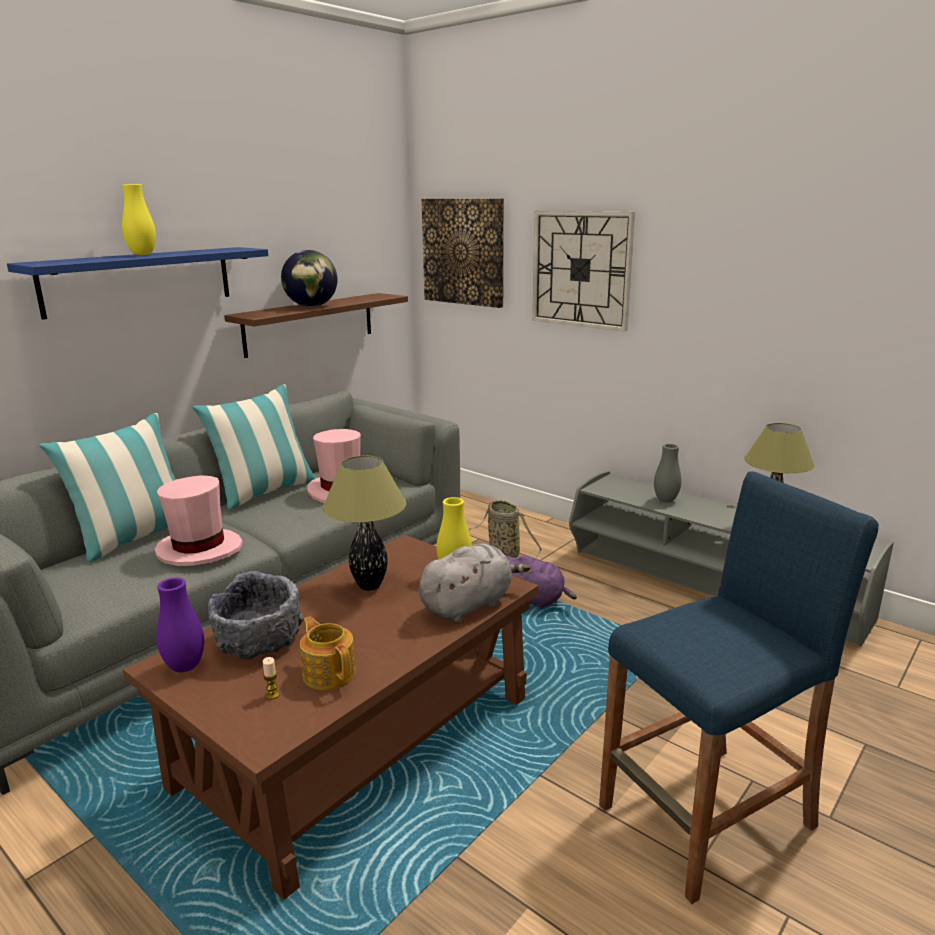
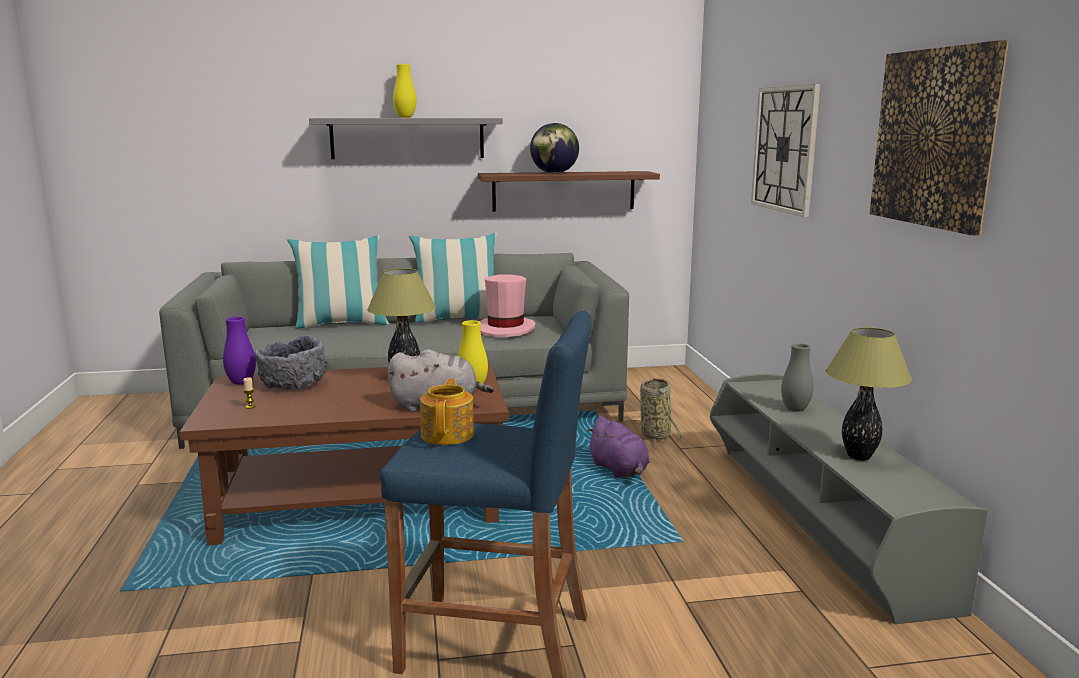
camera: 40 degrees right, 5 degrees down
(139, 280) = (407, 138): blue shelf -> grey shelf
(199, 549) = (357, 337): pink hat -> none
(329, 673) = (293, 408): teapot -> teapot (448, 434)
(463, 252) = (721, 133): picture -> picture (935, 138)

